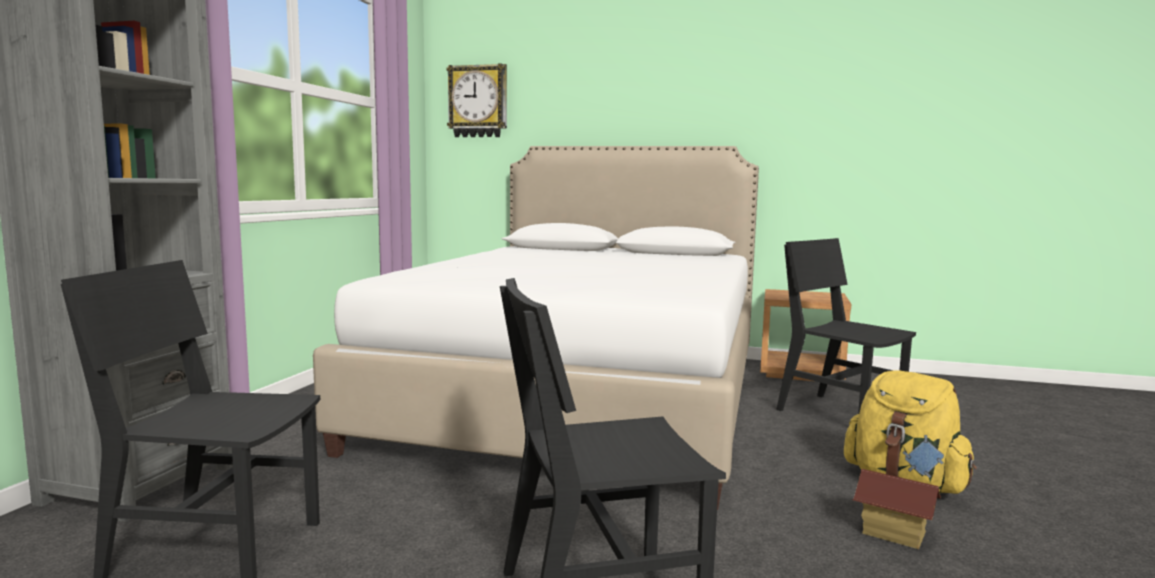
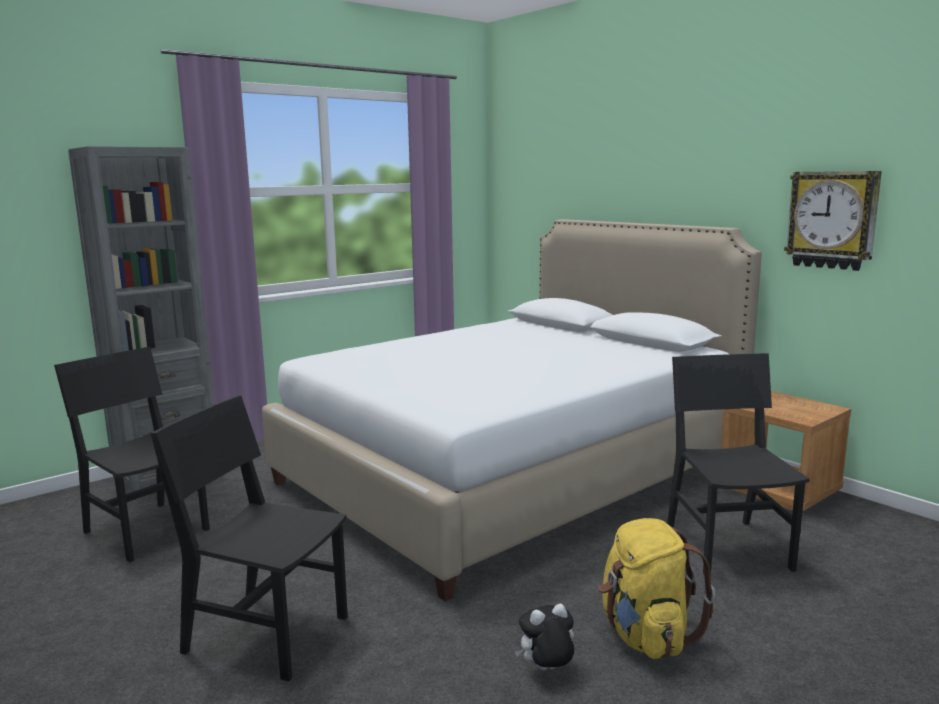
camera: 35 degrees right, 5 degrees up
(478, 101) = (524, 174): wall clock -> wall clock (832, 220)
(893, 533) = (546, 670): toy house -> plush toy

